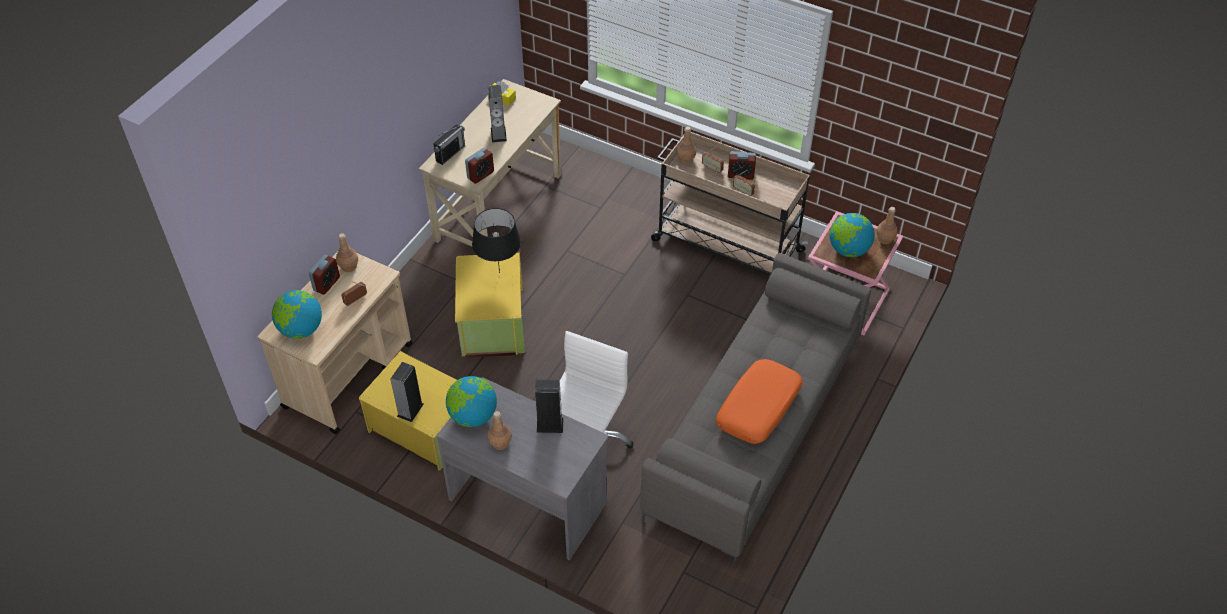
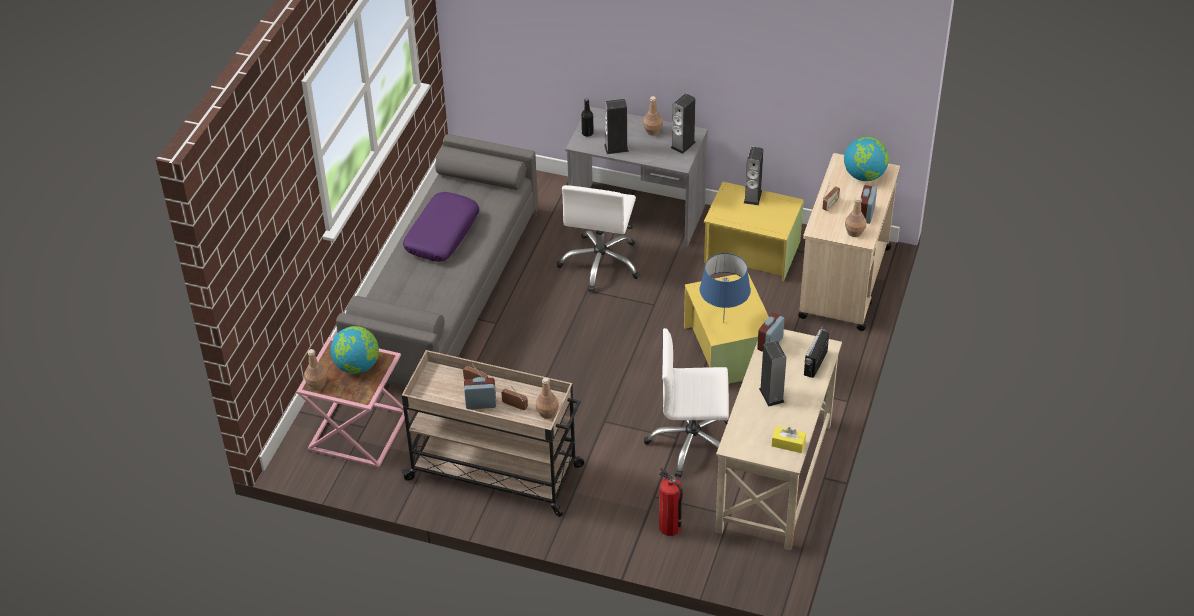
camera: 170 degrees right, 5 degrees down
(473, 416) = (683, 145): globe -> speaker
(499, 272) = (723, 322): black table lamp -> blue table lamp
(555, 244) = (692, 443): none -> white office chair
(577, 453) = (587, 133): none -> black bottle
(594, 184) = (670, 527): none -> fire extinguisher
(759, 408) = (442, 234): orange pillow -> purple pillow

